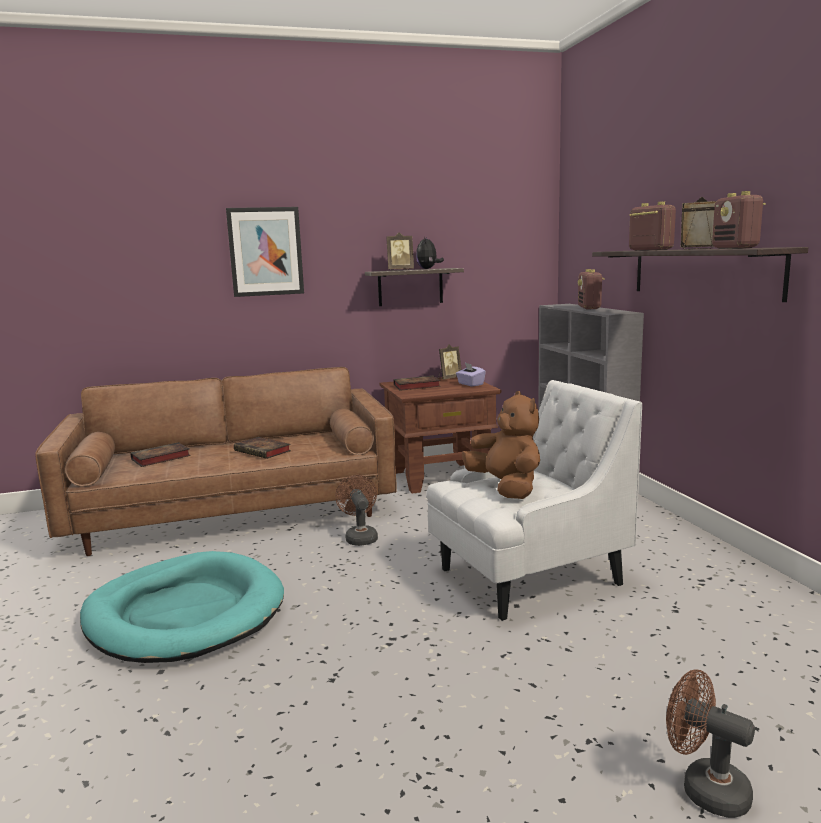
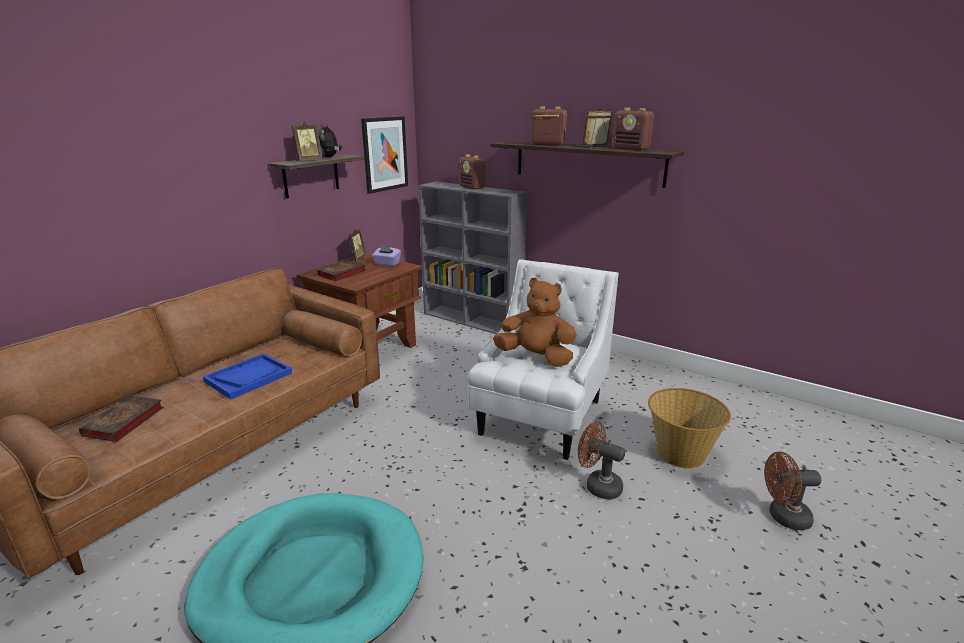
camera: 40 degrees left, 10 degrees up
(264, 451) = (249, 377): book -> blue tray
(265, 251) = (161, 146): picture -> picture (384, 154)
(360, 537) = (375, 430): brown fan -> brown fan (598, 485)
(656, 667) = (680, 453): none -> basket

